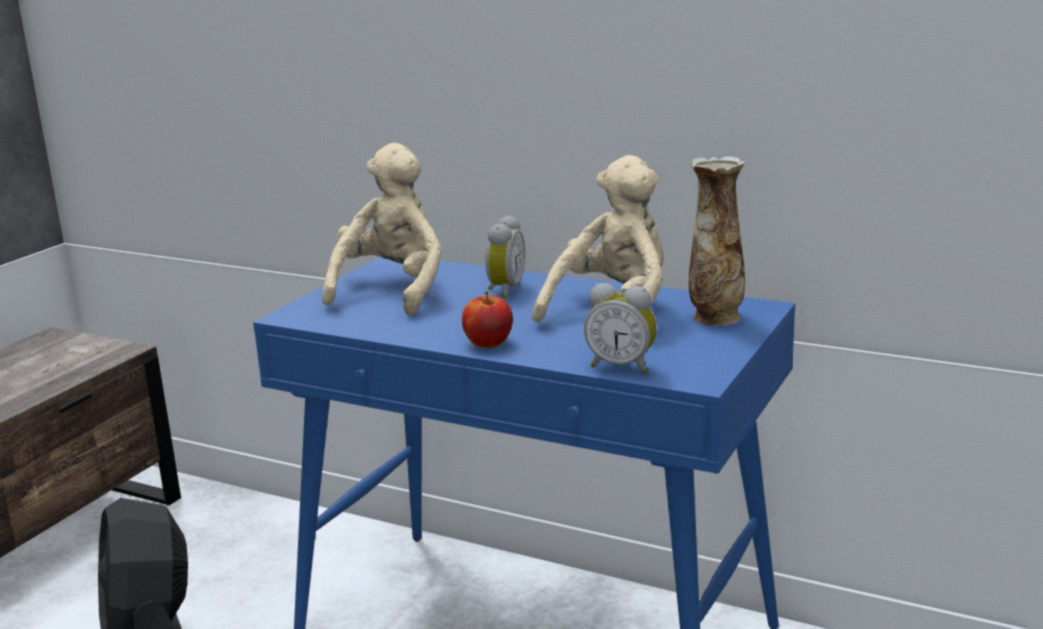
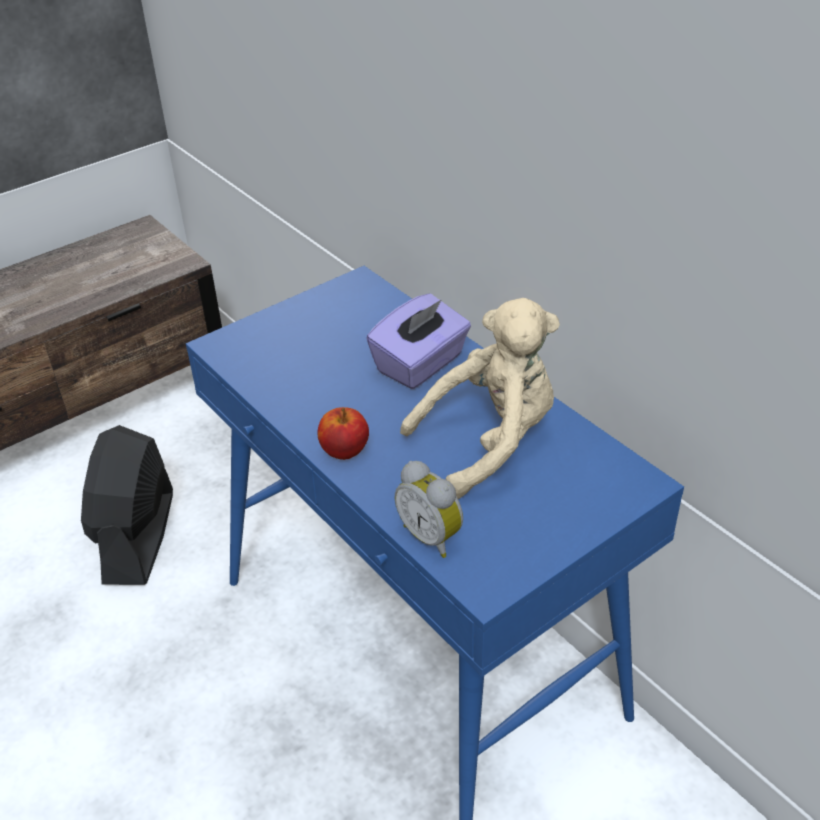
camera: 25 degrees right, 20 degrees up
(392, 290) = (326, 331): beige plush toy -> none
(503, 290) = (421, 364): alarm clock -> purple tissue box
(715, 317) = (582, 484): vase -> none

